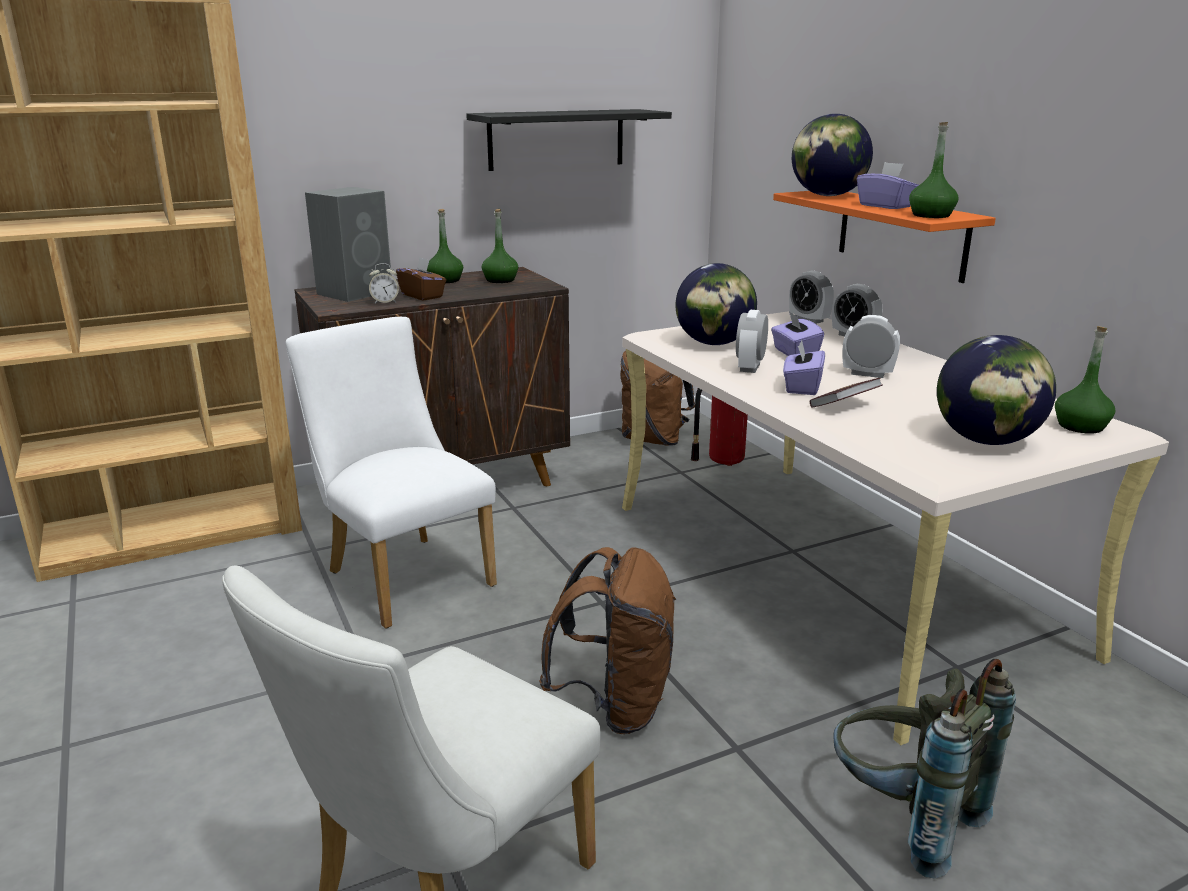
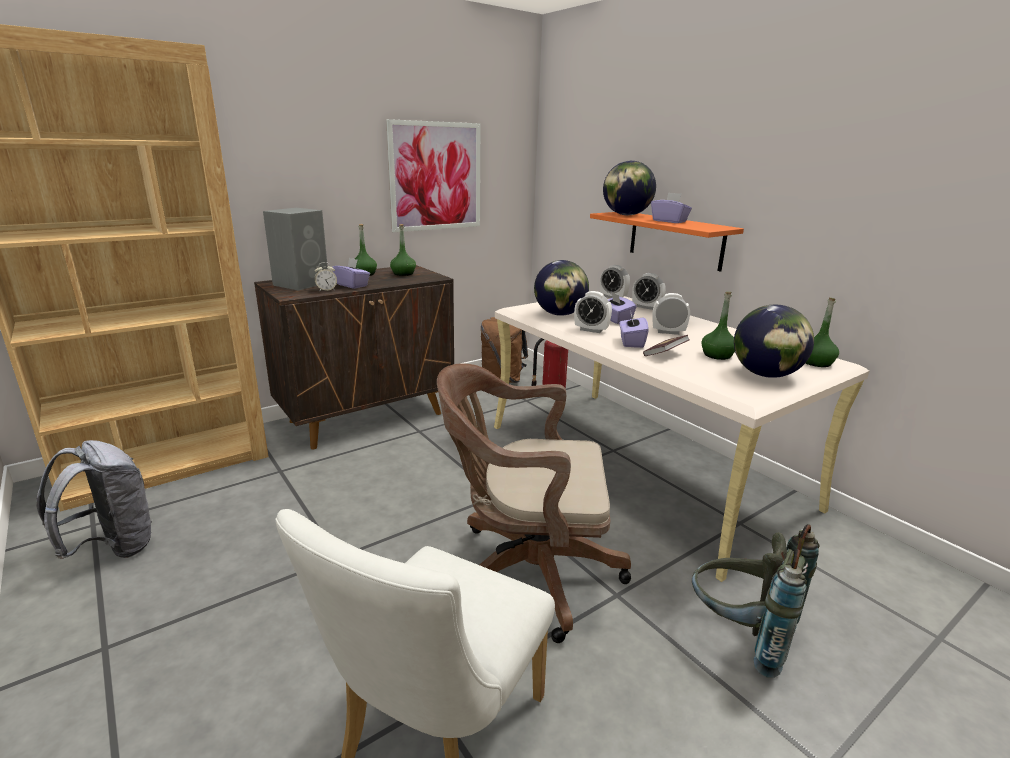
camera: 10 degrees left, 0 degrees up
(92, 630) = (113, 547): none -> grey backpack
(403, 574) = (351, 485): white chair -> none
(422, 296) = (352, 285): brown tissue box -> purple tissue box
(556, 139) = (436, 176): black shelf -> picture
(615, 705) = (525, 571): brown backpack -> brown office chair
(750, 367) = (591, 330): alarm clock -> alarm clock turned 75 degrees counterclockwise
(930, 215) = (704, 227): green bottle -> green bottle (717, 355)

